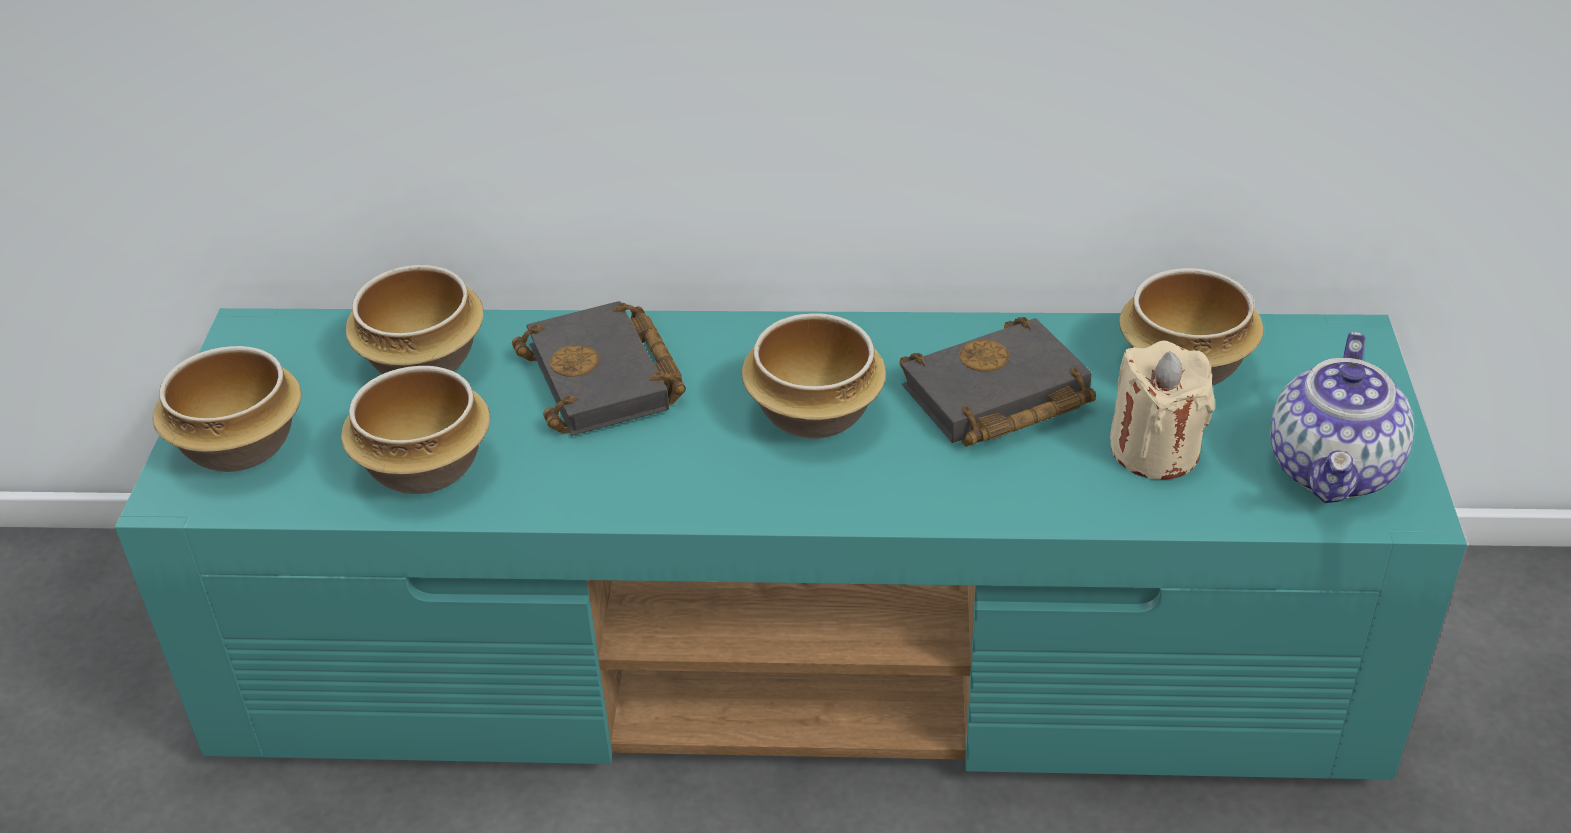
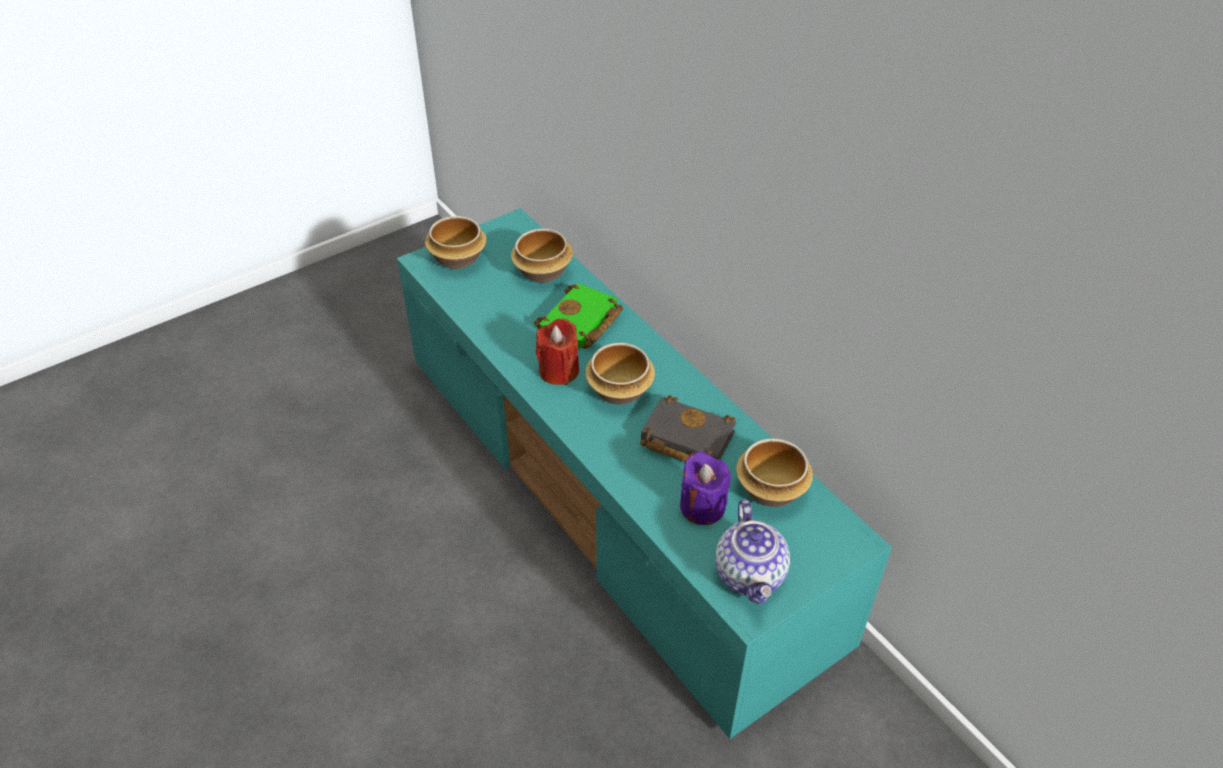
camera: 50 degrees right, 5 degrees up
(422, 469) = (488, 307): bowl -> none
(607, 380) = (580, 324): black book -> green book
(687, 459) = (559, 371): none -> red candle
(1155, 450) = (702, 507): beige candle -> purple candle
(1334, 470) = (751, 575): teapot -> teapot turned 75 degrees counterclockwise

